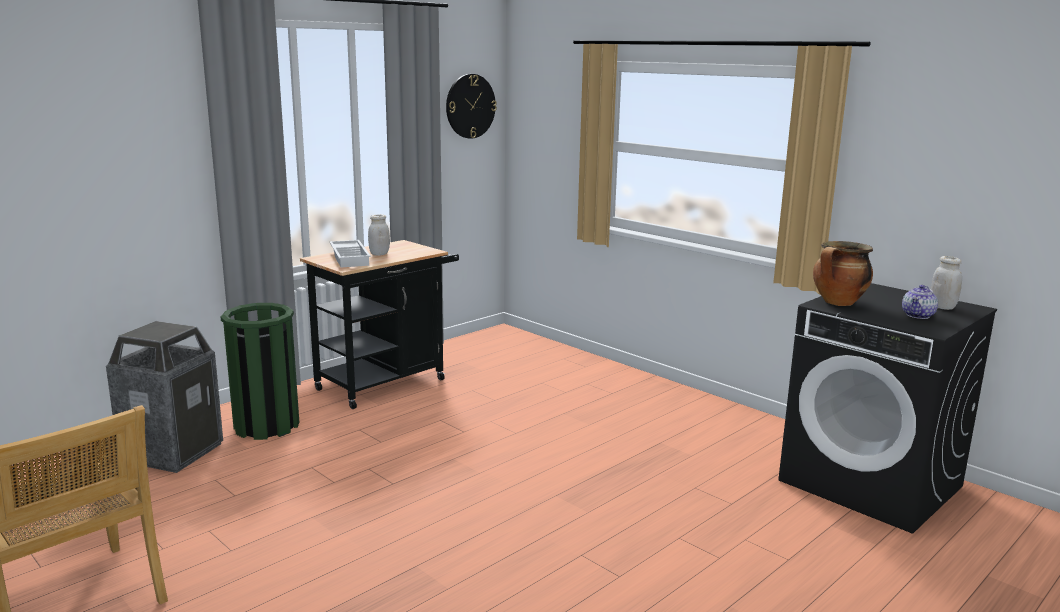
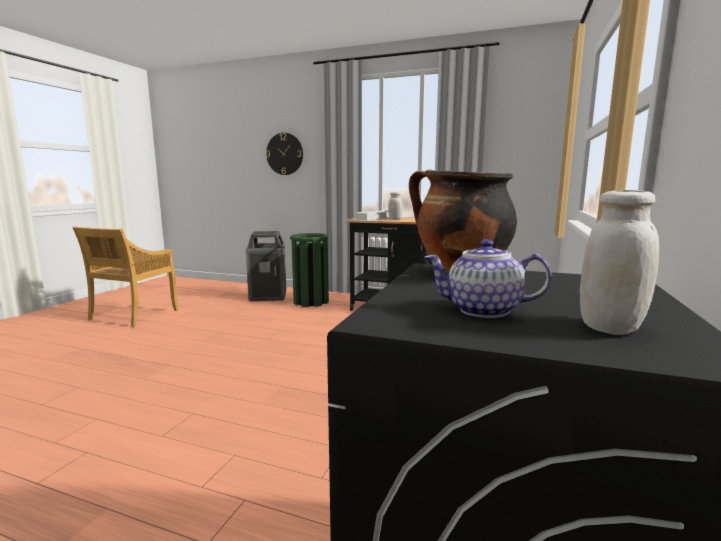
camera: 65 degrees right, 5 degrees down
(470, 106) = (528, 124): wall clock -> wall clock (284, 154)

